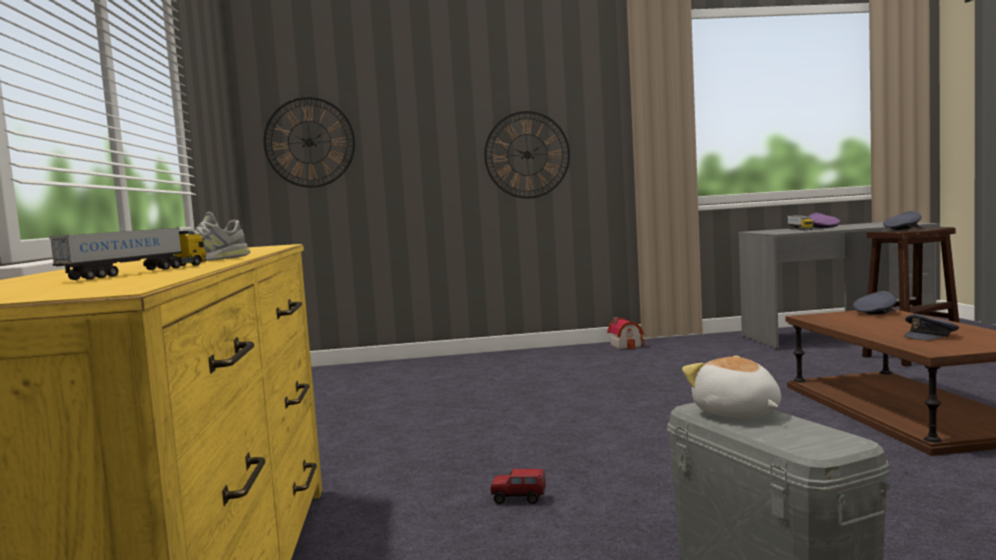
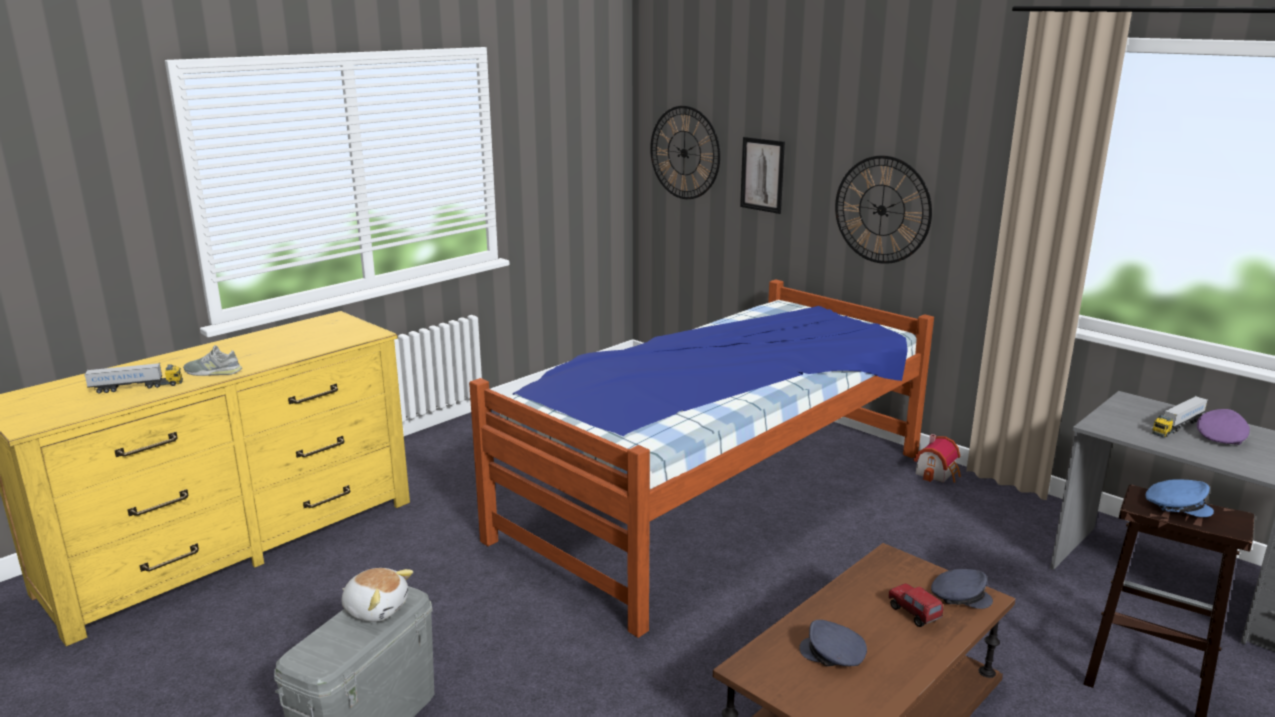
camera: 50 degrees right, 15 degrees up
(405, 147) = (762, 175): none -> picture
(519, 499) = (444, 579): toy truck -> toy truck (913, 615)
(549, 390) = (716, 493): none -> bed
(736, 414) = (376, 608): plush toy -> plush toy turned 90 degrees clockwise
(902, 229) = (1176, 506): grey cap -> blue cap

